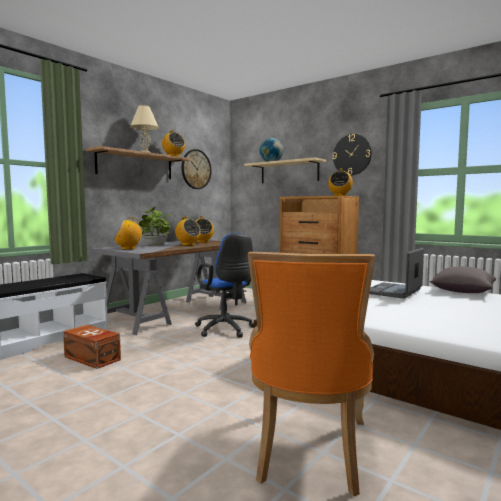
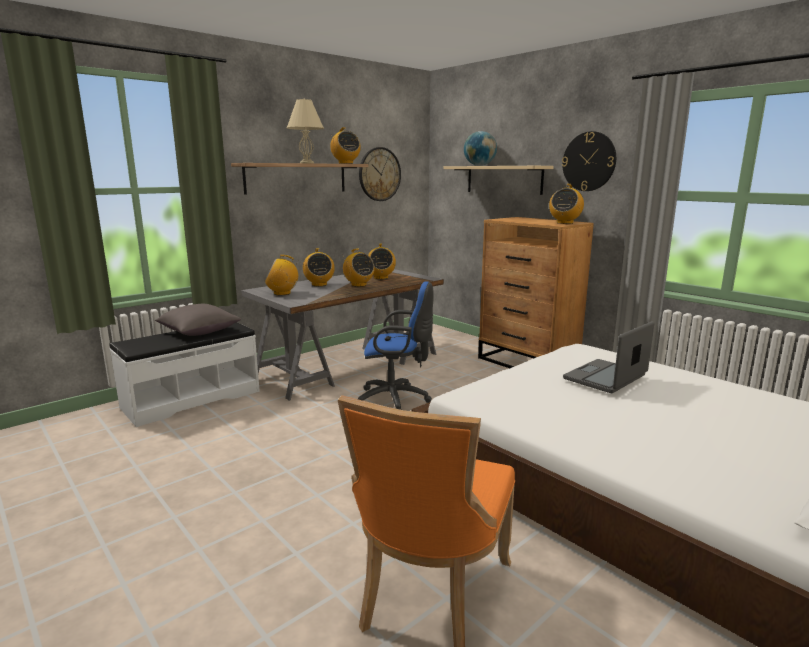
camera: 10 degrees right, 10 degrees up
(92, 358) = (232, 433): brown storage box -> none
(155, 245) = (319, 284): potted plant -> radio
(226, 330) = (396, 400): blue office chair -> blue office chair turned 60 degrees counterclockwise
(462, 291) = (705, 381): grey pillow -> grey pillow (199, 332)

